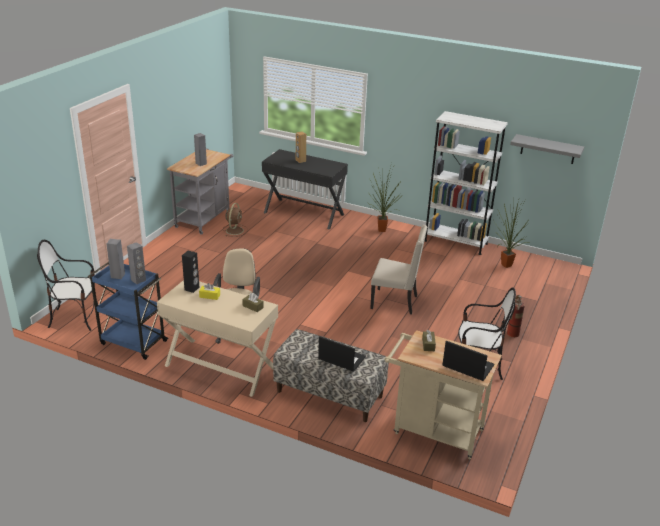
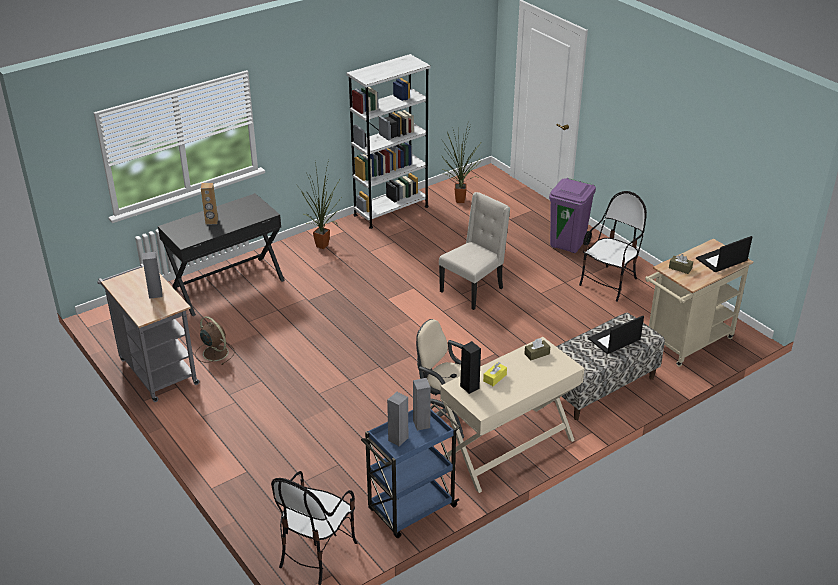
camera: 60 degrees left, 5 degrees up
(510, 330) = (568, 244): fire extinguisher -> purple trash can
(548, 149) = (449, 63): grey shelf -> none

